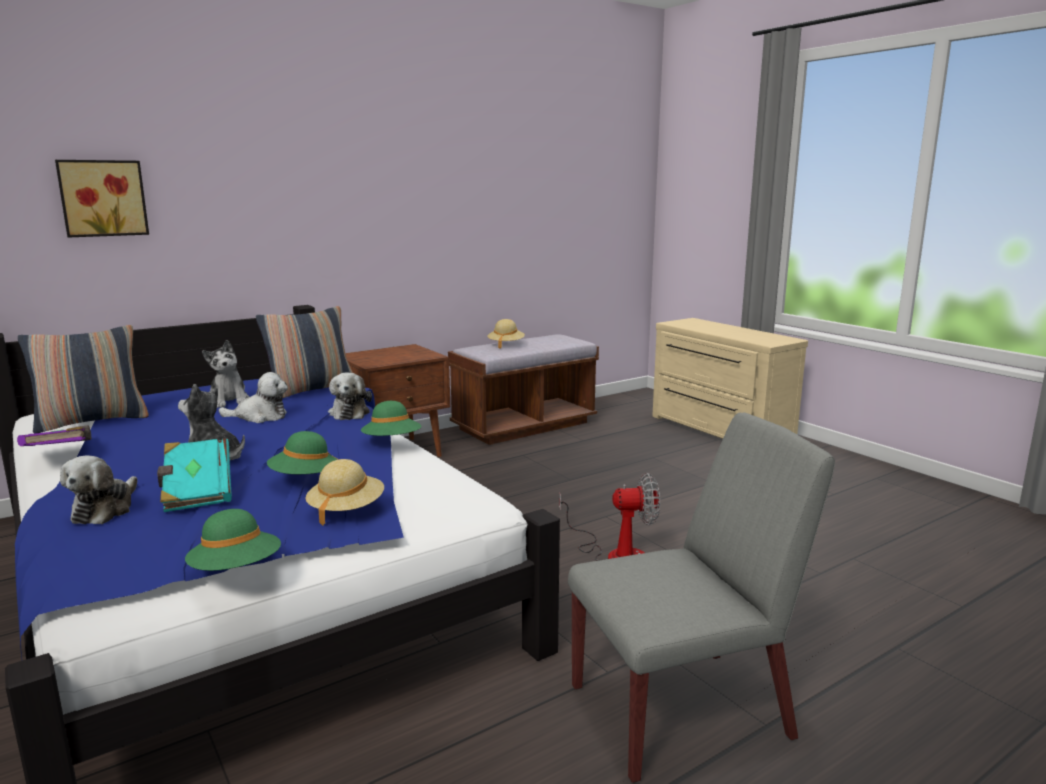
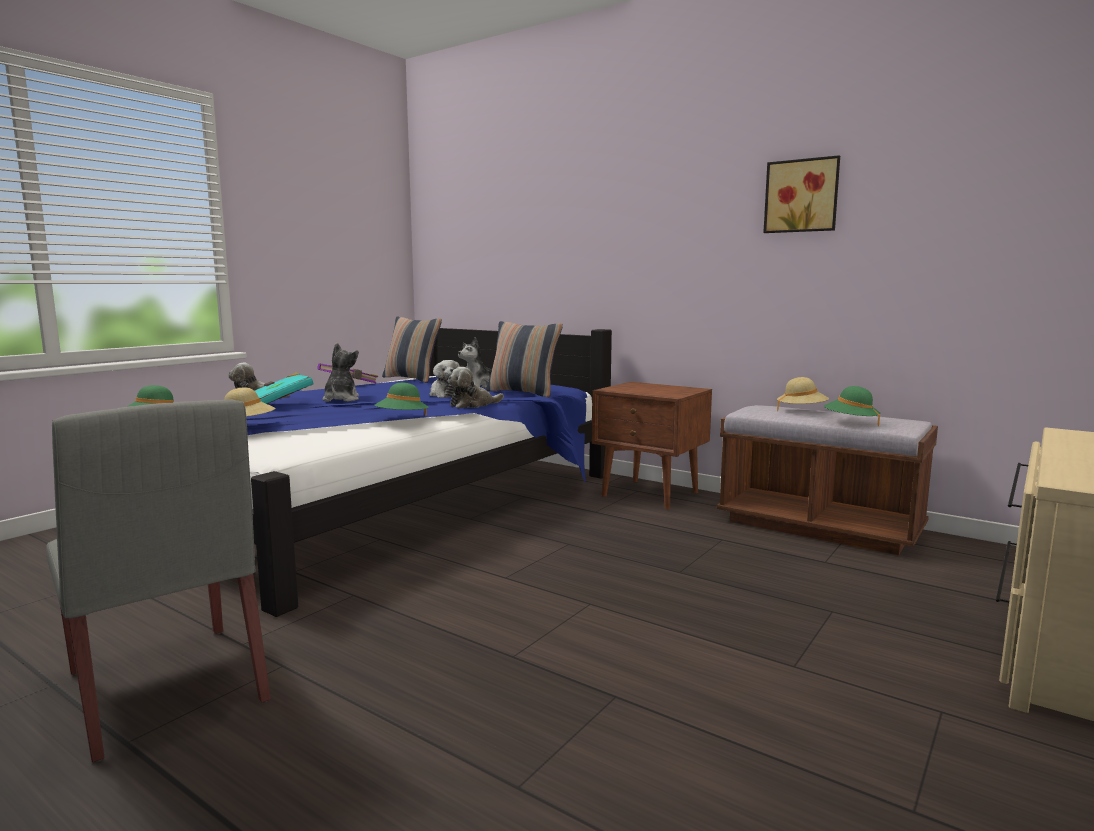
camera: 70 degrees right, 5 degrees down
(103, 198) = (495, 235): picture -> picture (802, 196)
(304, 479) = (304, 413): green hat -> green hat (850, 422)
(616, 554) = (489, 621): fan -> none

